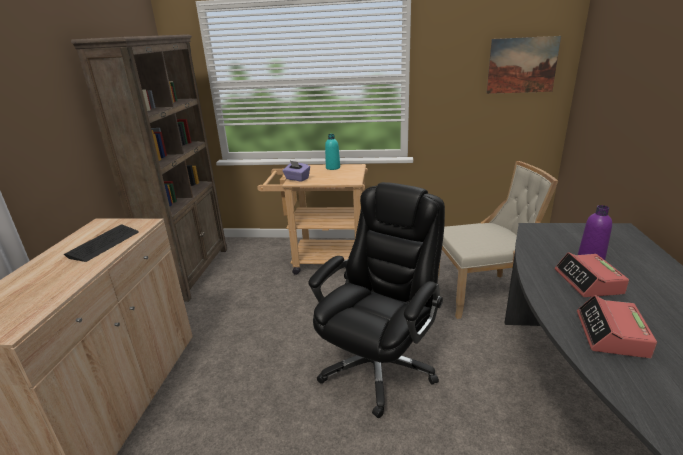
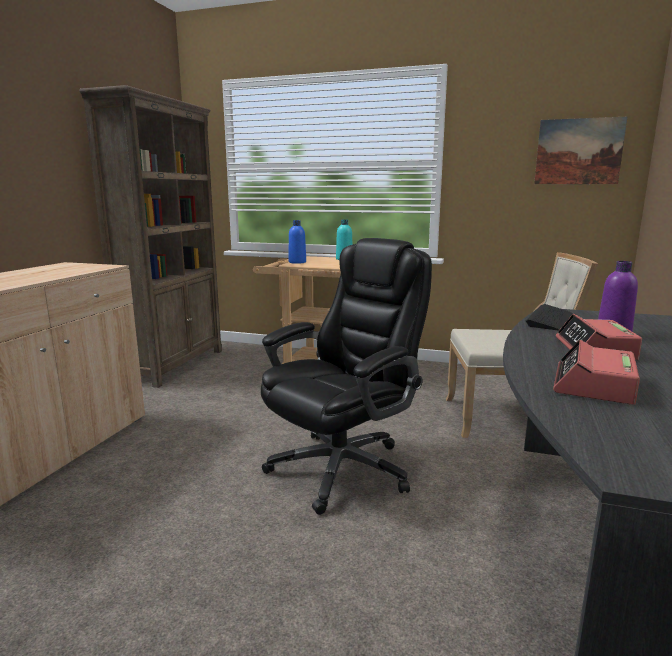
camera: 10 degrees right, 10 degrees down
(104, 244) = (55, 273): keyboard -> keyboard (550, 319)
(297, 179) = (297, 262): purple tissue box -> blue bottle

